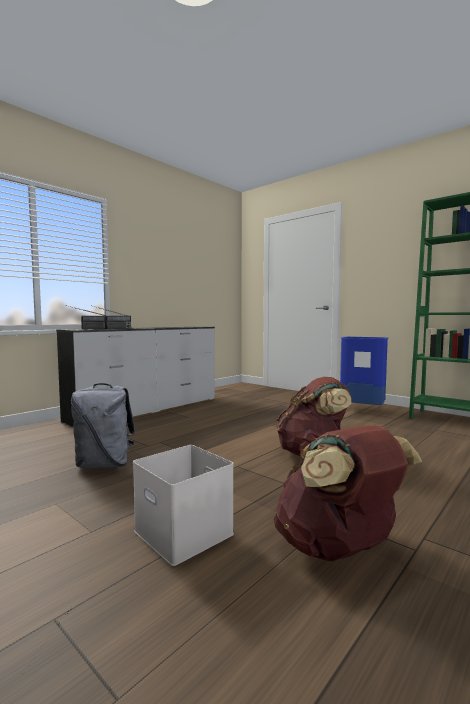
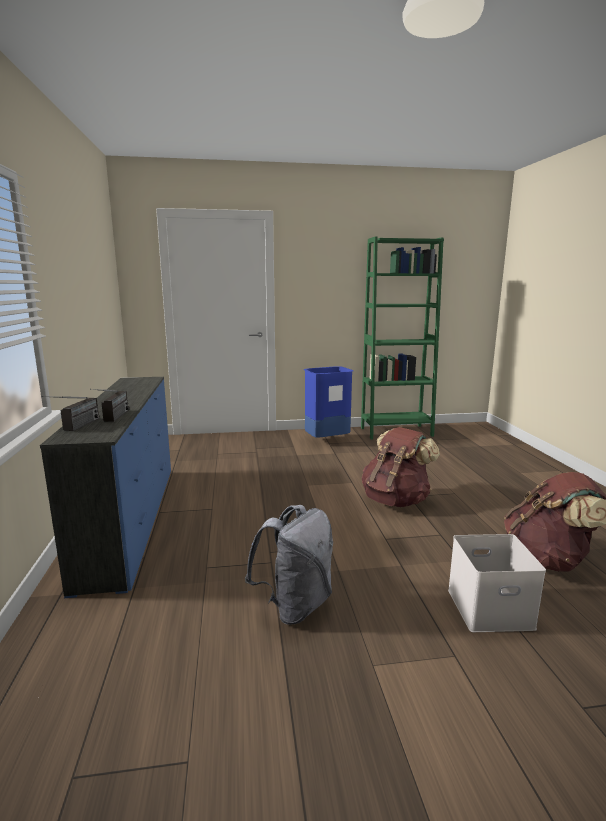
camera: 50 degrees left, 10 degrees up
(148, 409) = (132, 519): white dresser -> blue dresser

